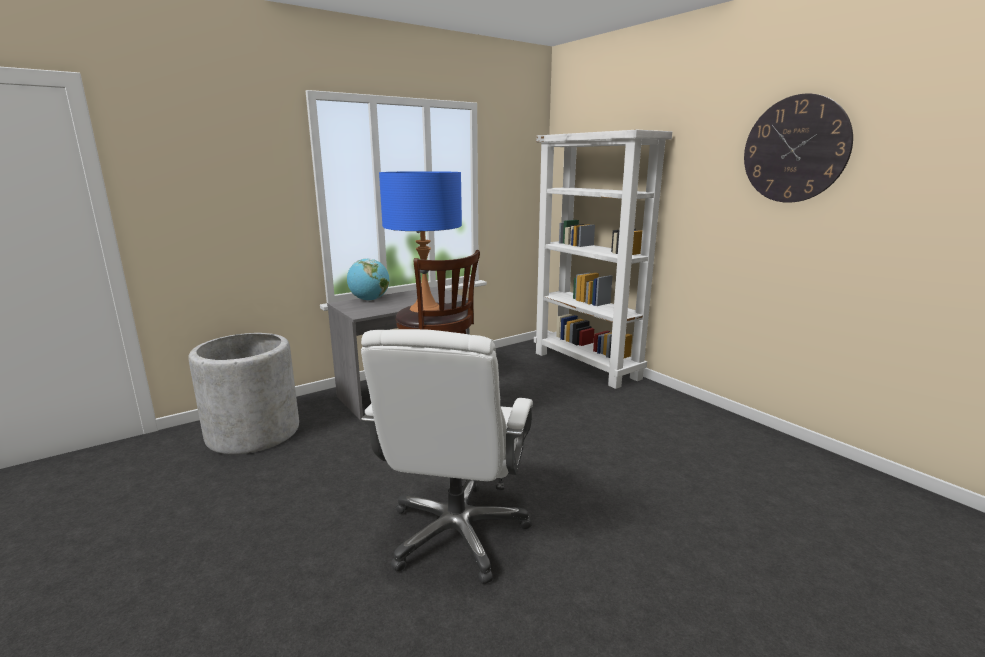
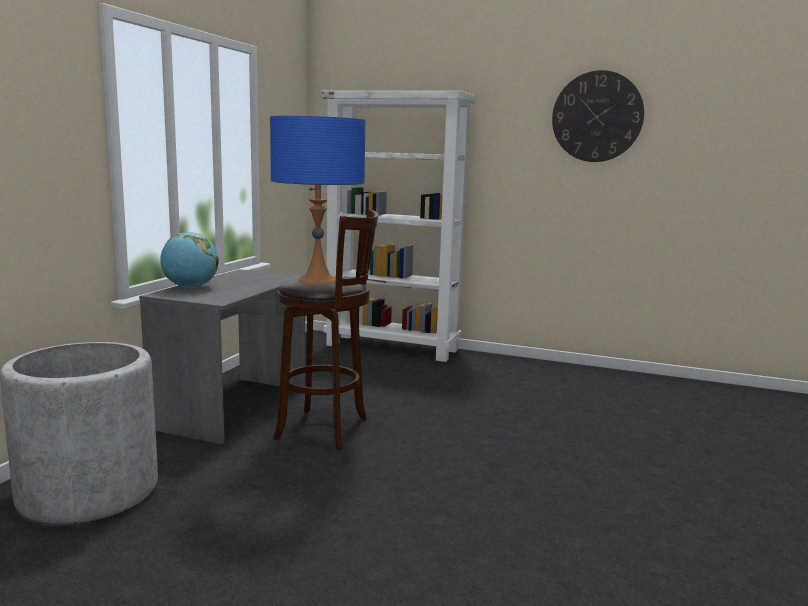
camera: 35 degrees left, 5 degrees down
(457, 533) = (477, 503): white office chair -> none

